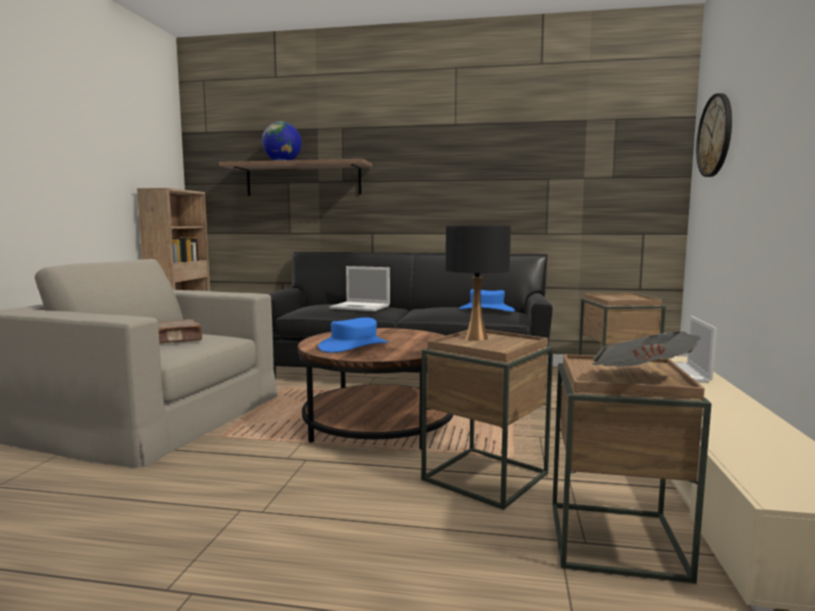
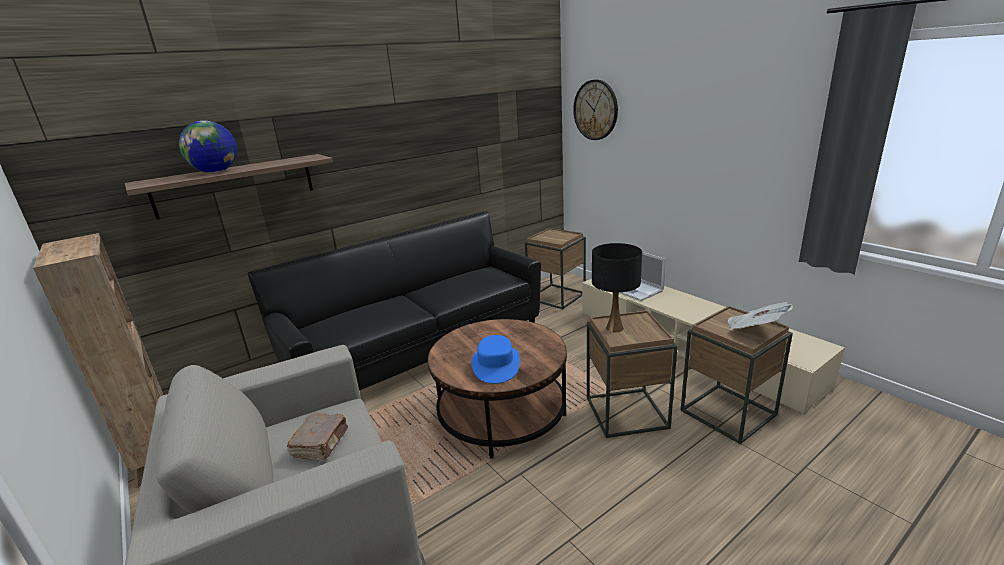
camera: 45 degrees left, 15 degrees up
(361, 307) = (380, 312): laptop -> none
(486, 309) = (479, 276): blue hat -> none

